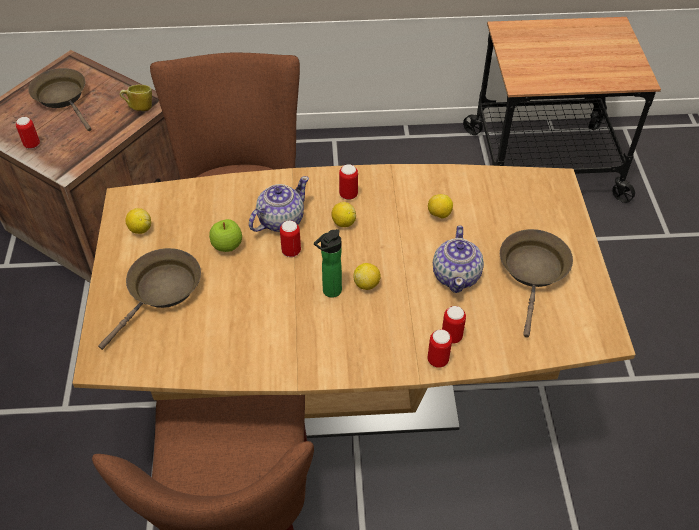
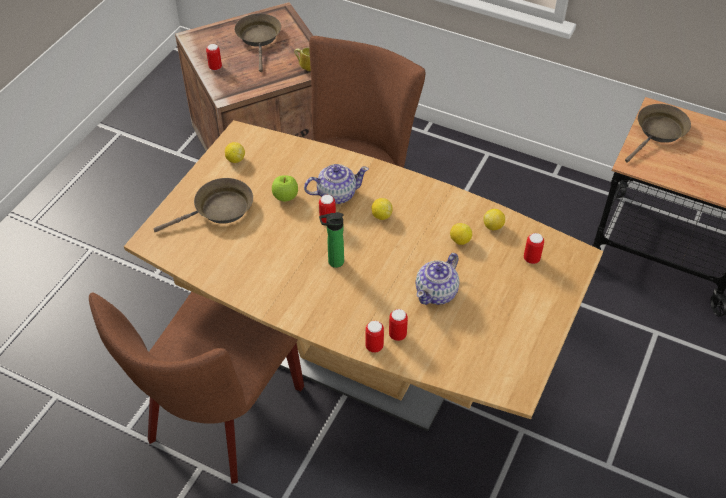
camera: 30 degrees right, 0 degrees up
(348, 195) = (401, 196): can -> can (531, 259)
(367, 284) = (364, 268): lemon -> lemon (493, 226)
(533, 272) = (500, 317): brown frying pan -> brown frying pan (659, 132)

